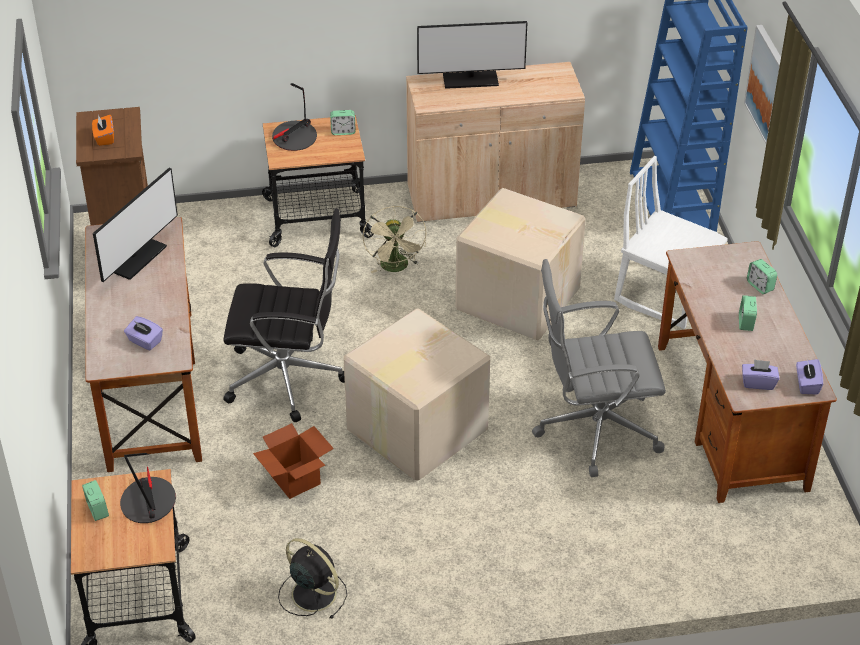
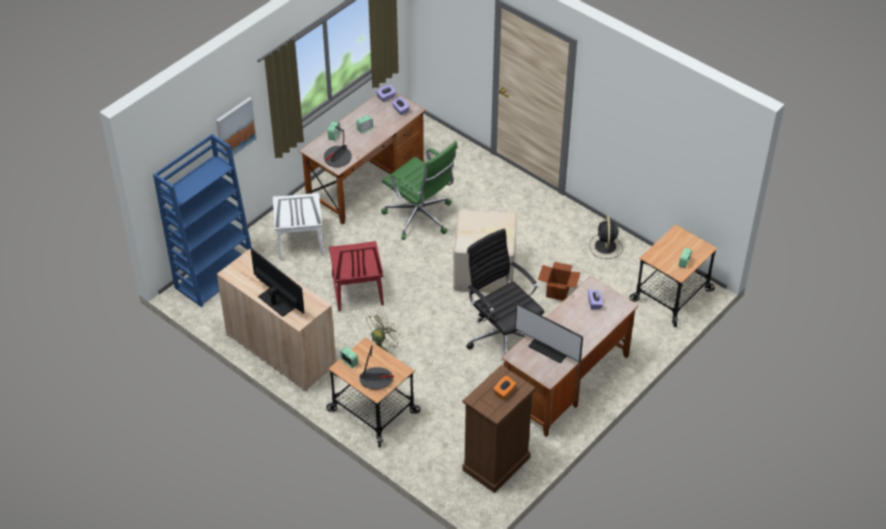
camera: 130 degrees left, 5 degrees up
(137, 258) = (549, 349): monitor -> monitor turned 135 degrees counterclockwise
(148, 502) = (661, 251): table lamp -> table lamp (337, 157)
(517, 298) = (357, 291): cardboard box -> red chair
(594, 429) = (420, 217): grey office chair -> green office chair

